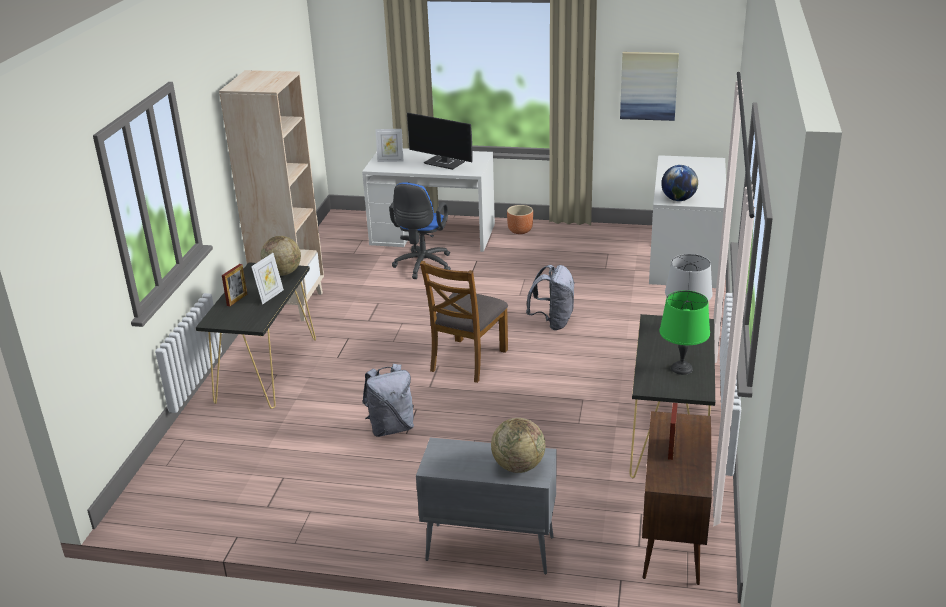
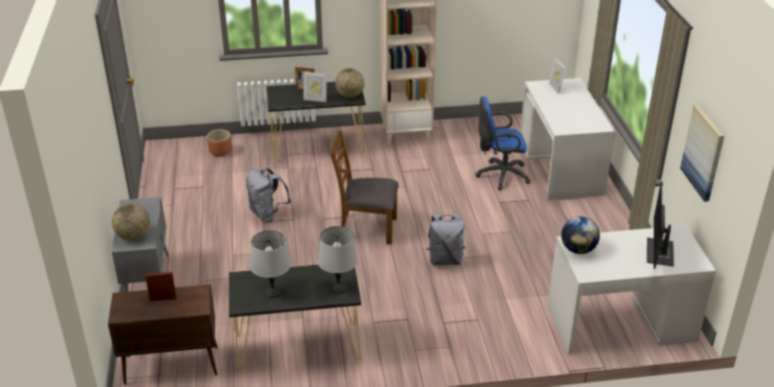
camera: 70 degrees right, 5 degrees up
(445, 163) = (569, 113): monitor -> monitor (660, 253)
(519, 231) = (602, 212): brown planter -> brown planter (220, 152)
(681, 368) = (273, 292): green table lamp -> grey table lamp

